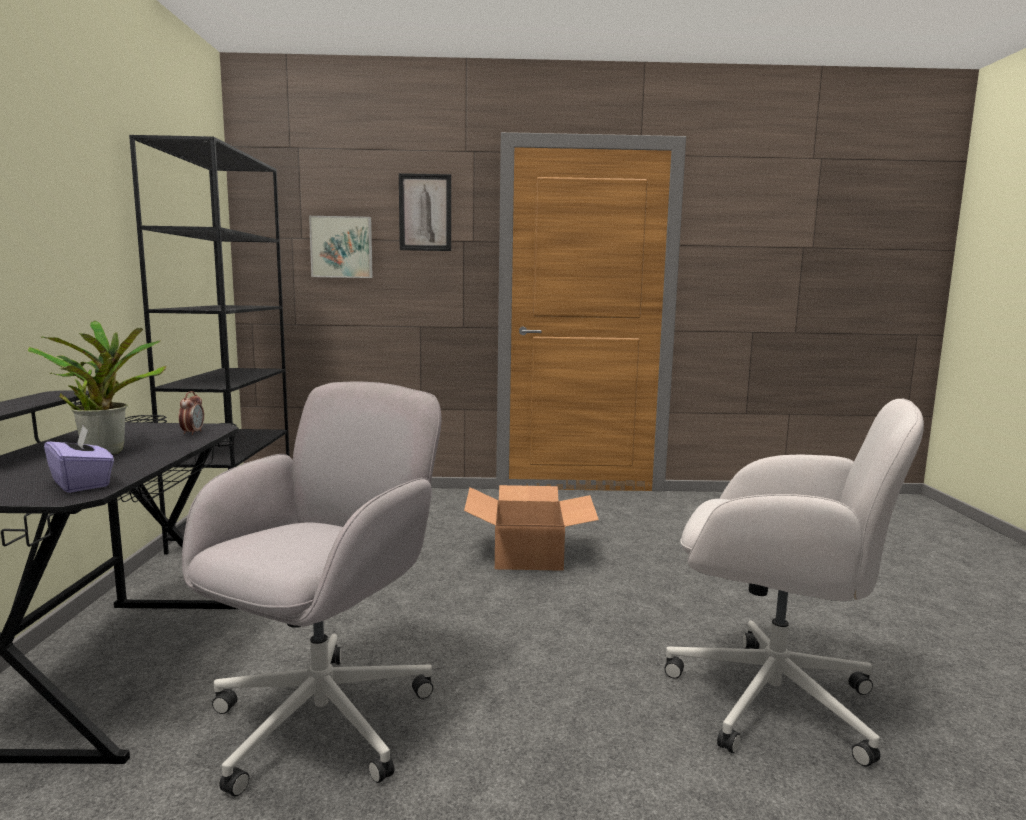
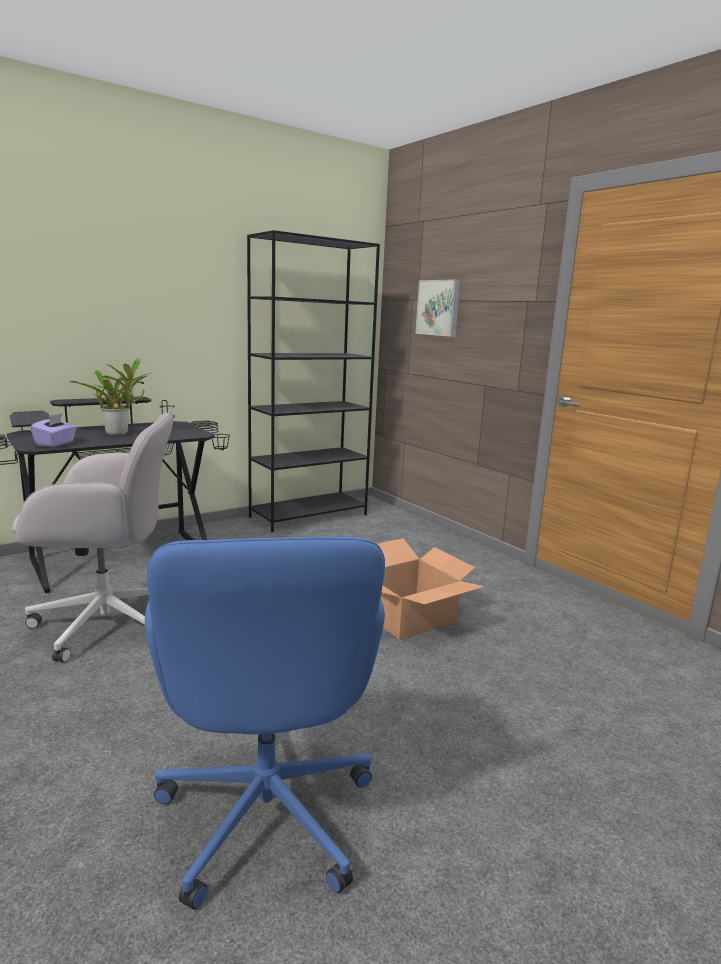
camera: 55 degrees right, 5 degrees up
(192, 433) = (180, 434): alarm clock -> none
(425, 212) = (498, 273): picture -> none
(772, 701) = (265, 815): white office chair -> blue office chair

